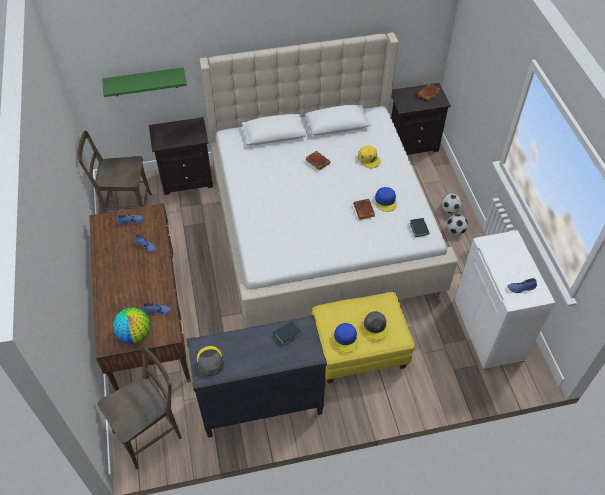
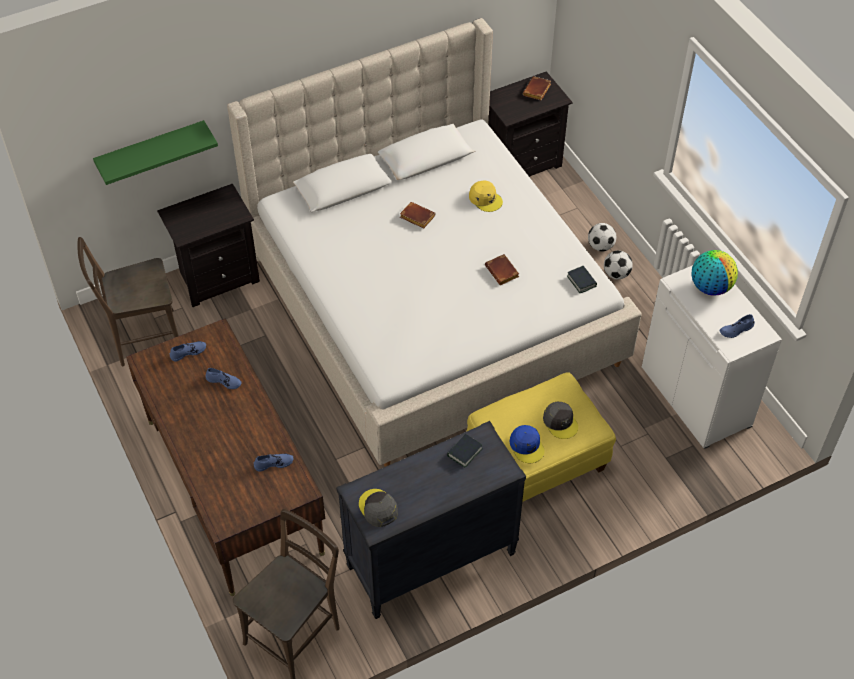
camera: 15 degrees left, 0 degrees up
(135, 334) = (256, 501): globe -> globe (710, 287)
(386, 201) = (526, 253): blue cap -> none

